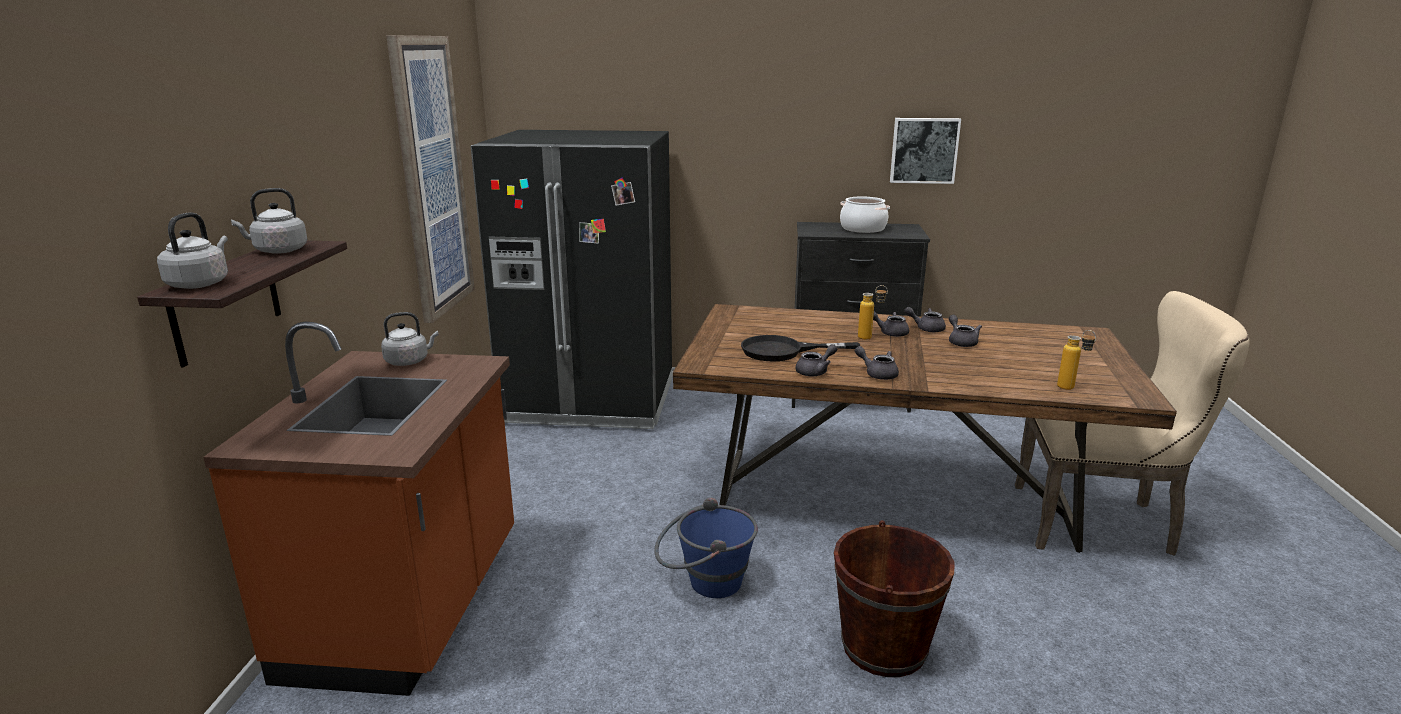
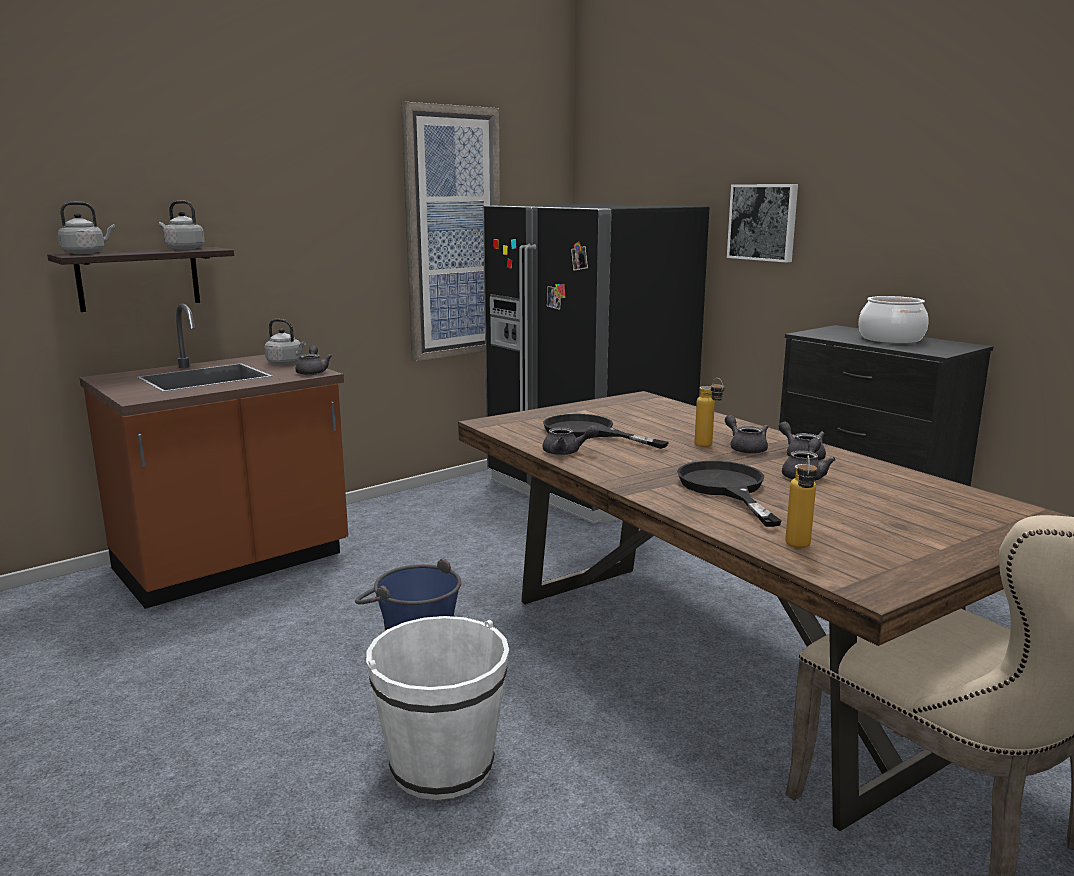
camera: 45 degrees right, 5 degrees down
(877, 374) = (618, 470): grey teapot -> grey teapot (312, 372)
(884, 647) = (442, 766): brown bucket -> white bucket
(924, 150) = (1008, 238): picture -> picture (763, 222)
(955, 365) = (726, 488): none -> black frying pan

